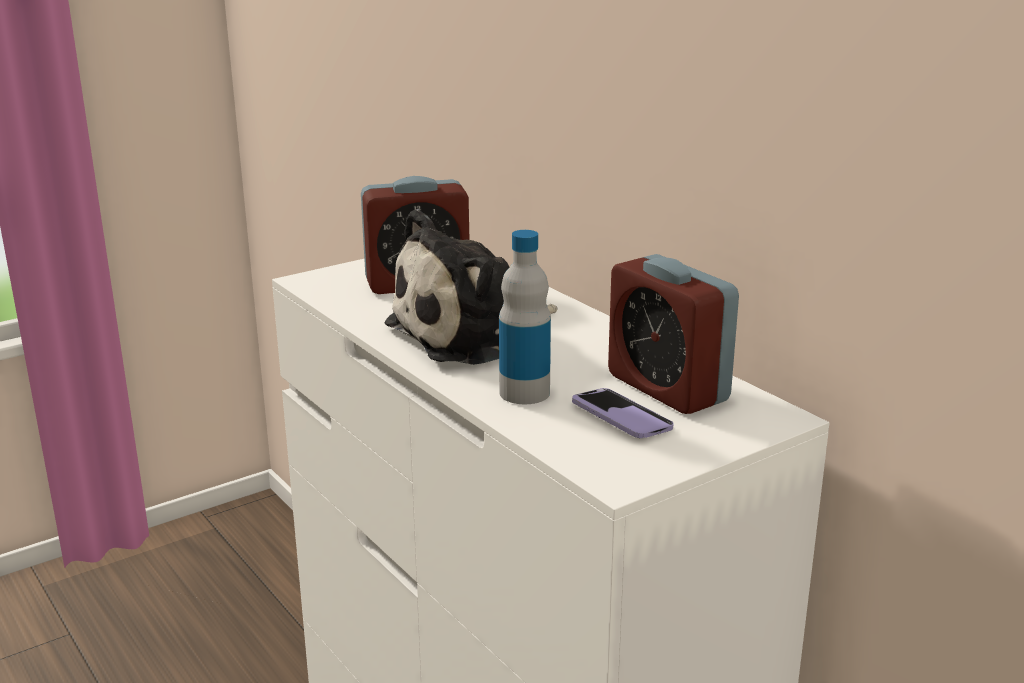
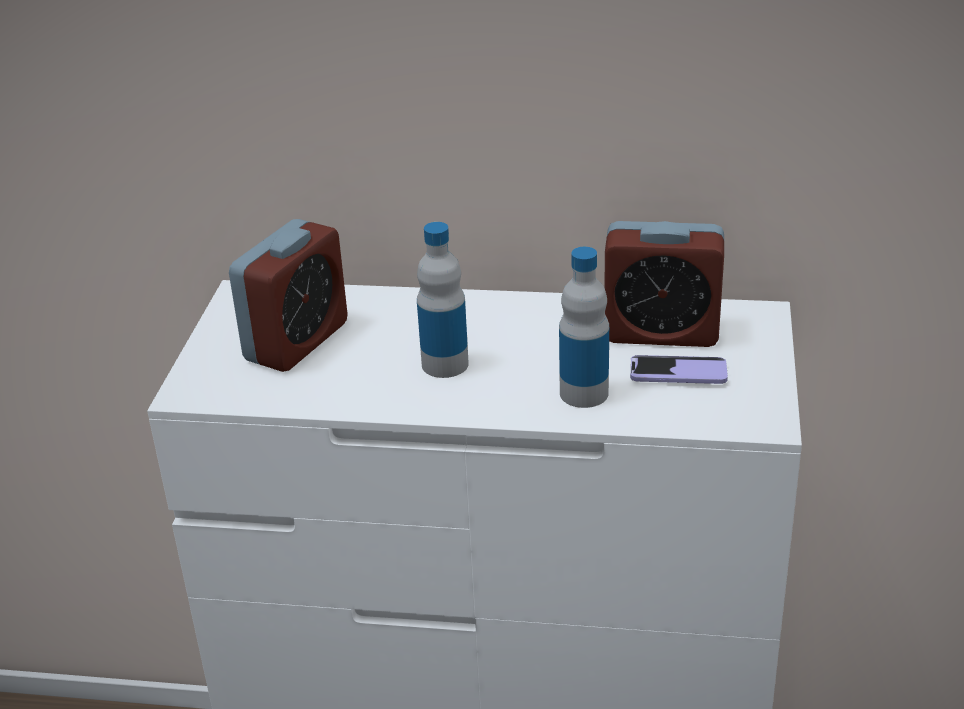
camera: 45 degrees left, 10 degrees up
(473, 334) = (445, 364): plush toy -> bottle

